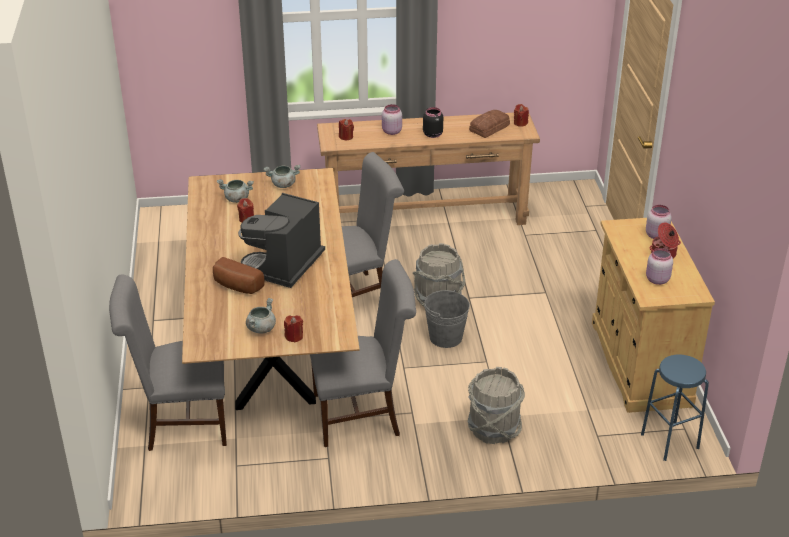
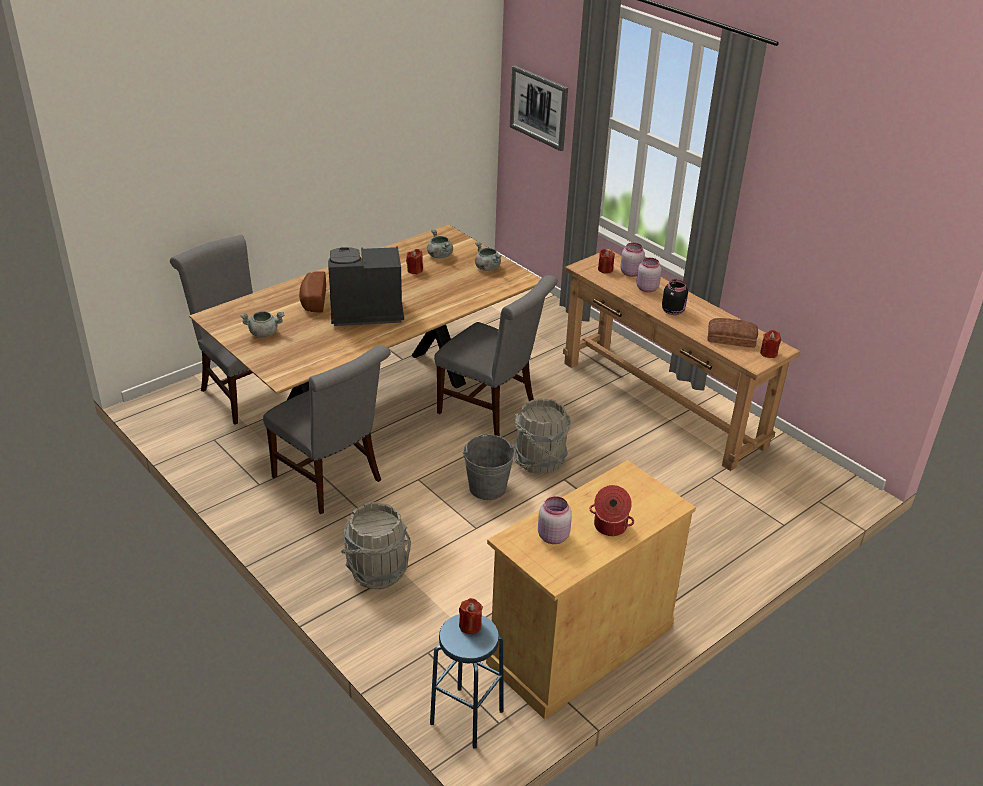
camera: 55 degrees right, 0 degrees up
(176, 37) = (539, 107): none -> picture
(294, 336) = (265, 353): red candle -> red candle (470, 625)
(656, 235) = (643, 508): pink jar -> pink jar (631, 272)

